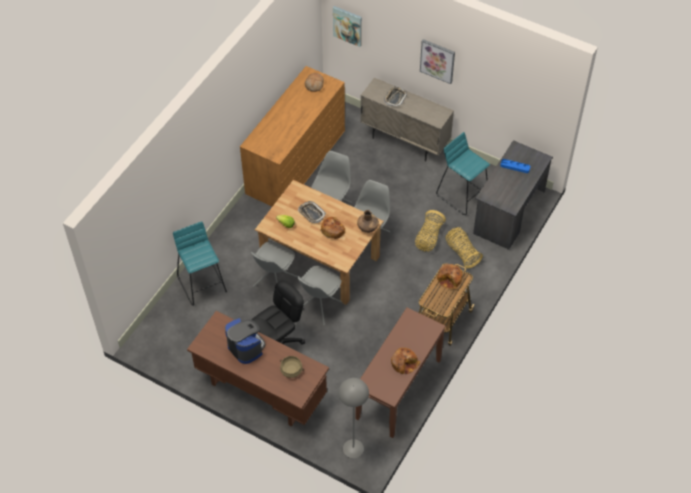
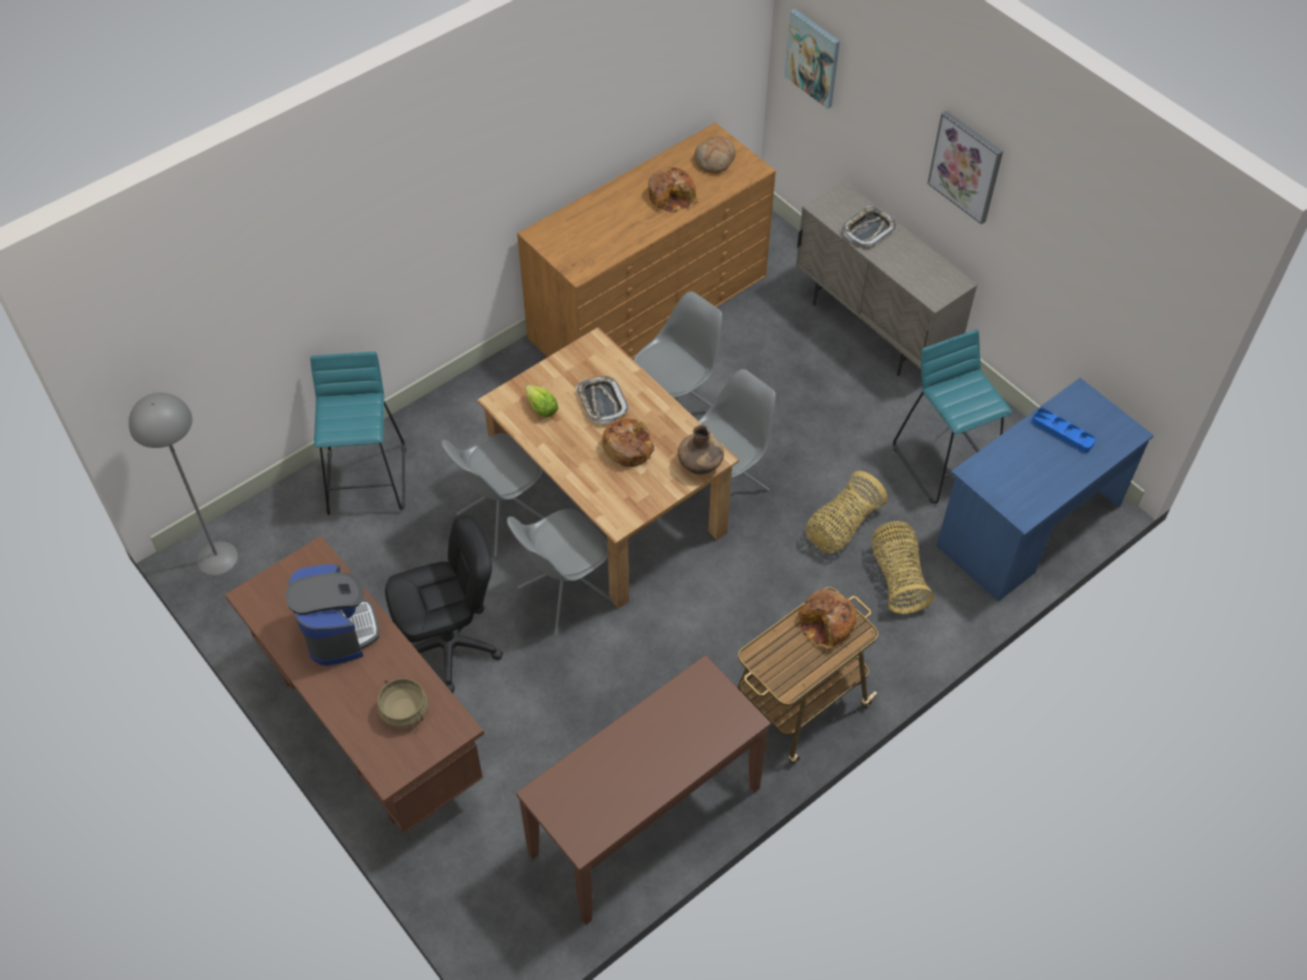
camera: 20 degrees right, 0 degrees up
(353, 448) = (494, 918): grey floor lamp -> grey floor lamp (217, 558)
(404, 363) = (645, 776): bread -> bread (672, 196)
(509, 212) = (1028, 526): grey desk -> blue desk

